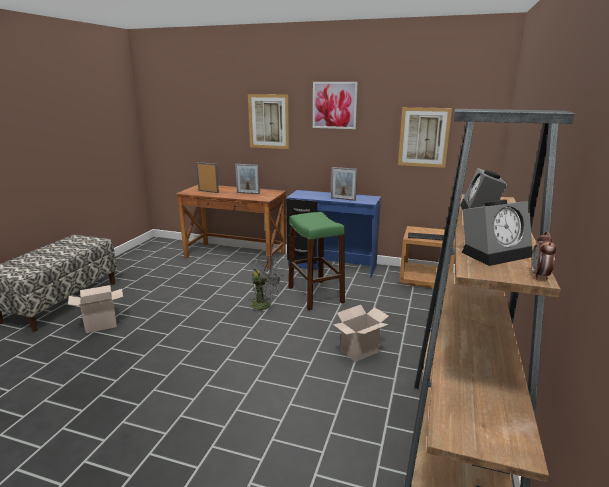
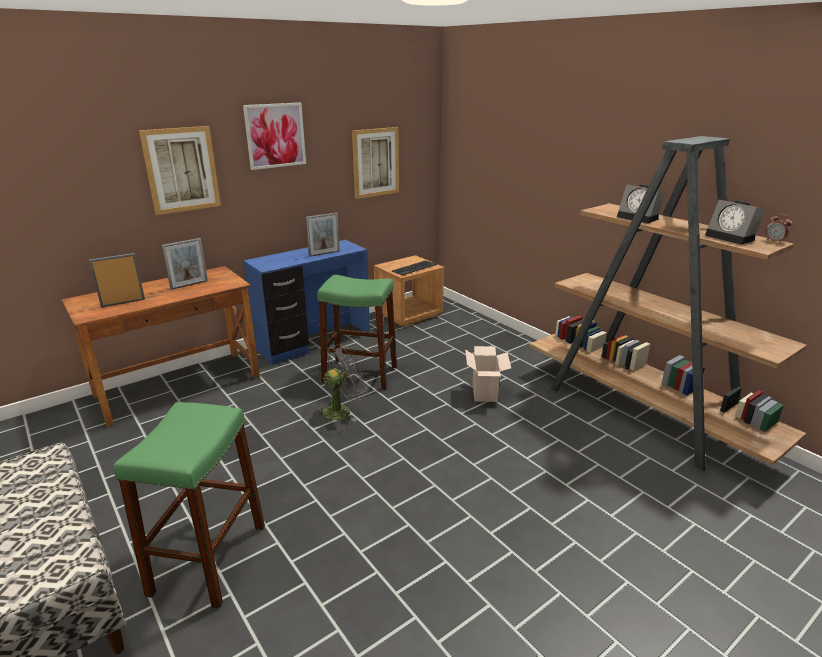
camera: 55 degrees left, 5 degrees up
(102, 324) = (209, 558): cardboard box -> green stool
(495, 253) = (732, 238): alarm clock -> alarm clock turned 135 degrees clockwise

